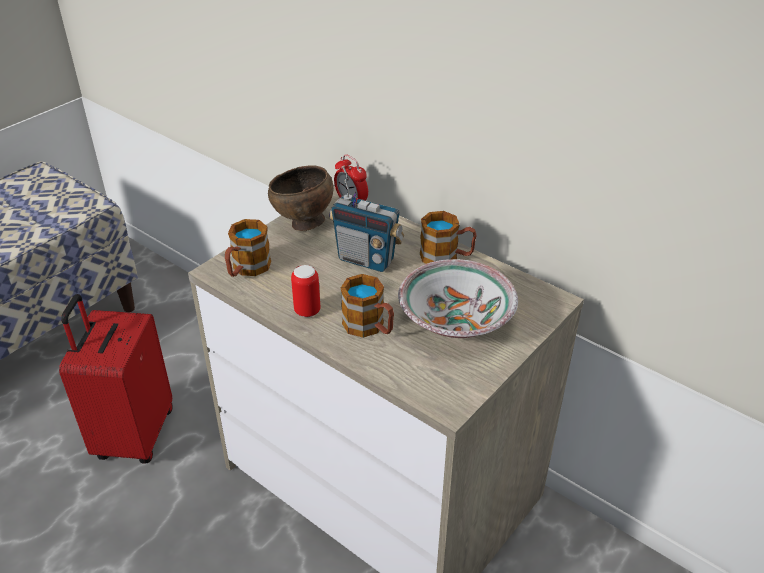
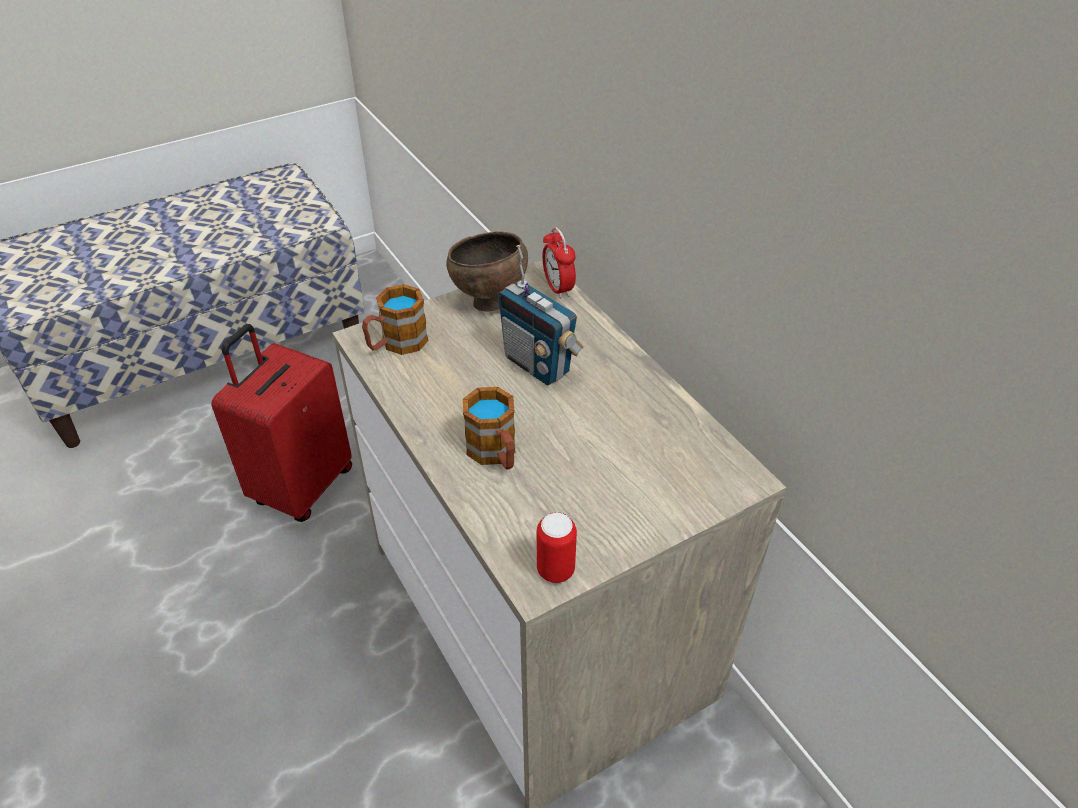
camera: 20 degrees right, 5 degrees up
(307, 311) = (435, 414): can -> can (555, 570)
(446, 257) = (636, 385): mug -> none
(454, 320) = (602, 472): bowl -> none

